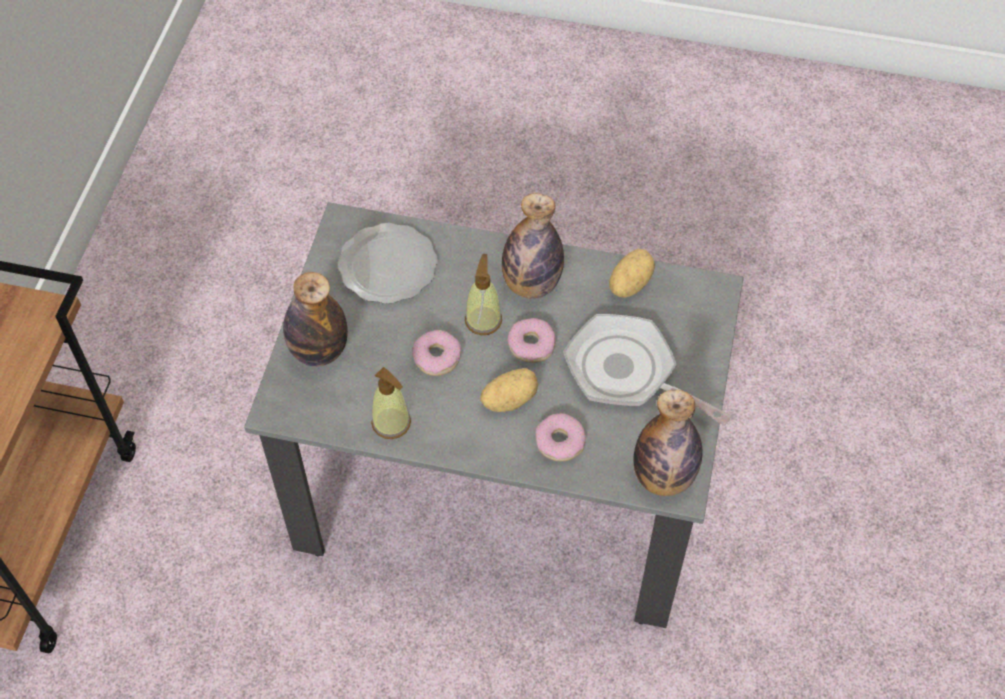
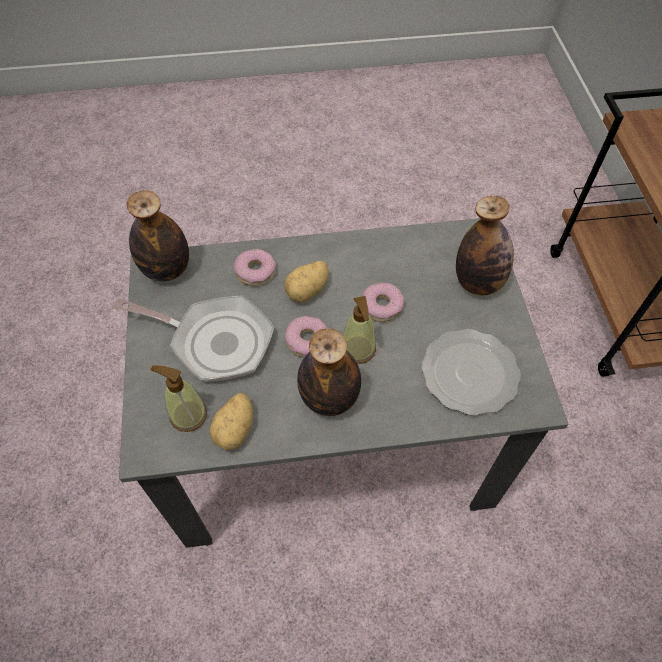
camera: 160 degrees right, 0 degrees up
(391, 423) = (390, 248): soap dispenser -> soap dispenser (188, 415)

